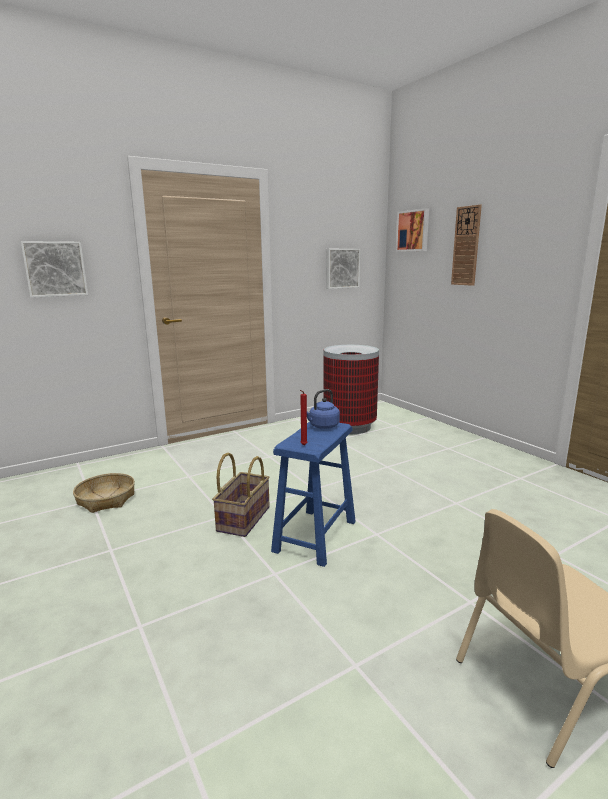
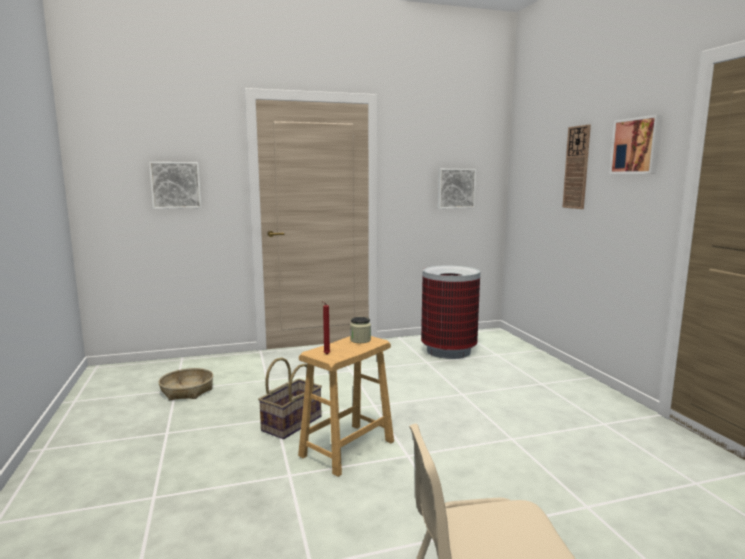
camera: 15 degrees right, 5 degrees down
(315, 536) = (347, 448): blue stool -> brown stool
(322, 426) = (360, 340): blue kettle -> jar
(413, 231) = (531, 151): picture -> picture (637, 146)

